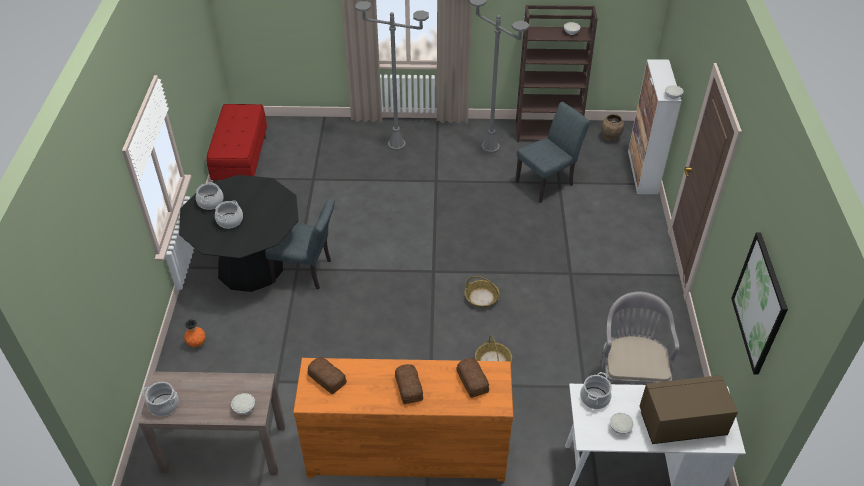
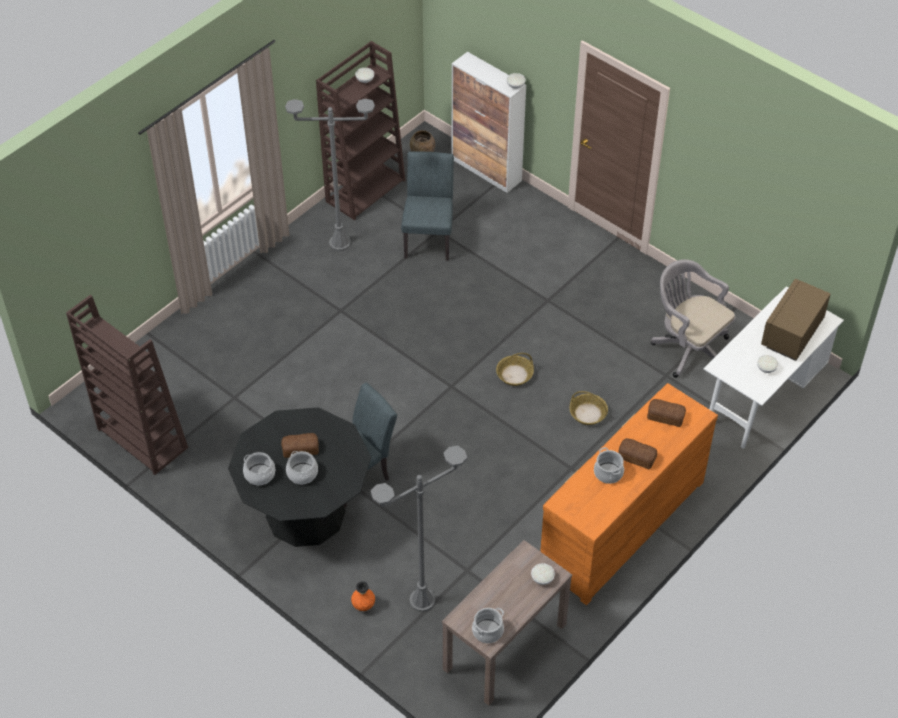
camera: 50 degrees left, 5 degrees up
(241, 162) = (141, 438): red bench -> brown bookcase
(327, 378) = (580, 501): bread -> bread (300, 448)
(396, 144) = (256, 305): grey floor lamp -> grey floor lamp (422, 600)
(594, 398) = (729, 363): cooking pot -> cooking pot (608, 473)
(759, 303) = (785, 208): picture -> none

